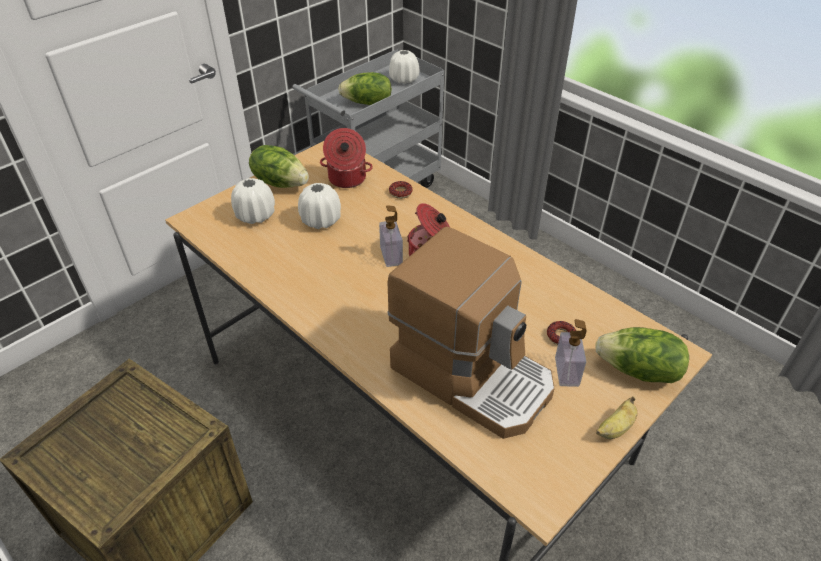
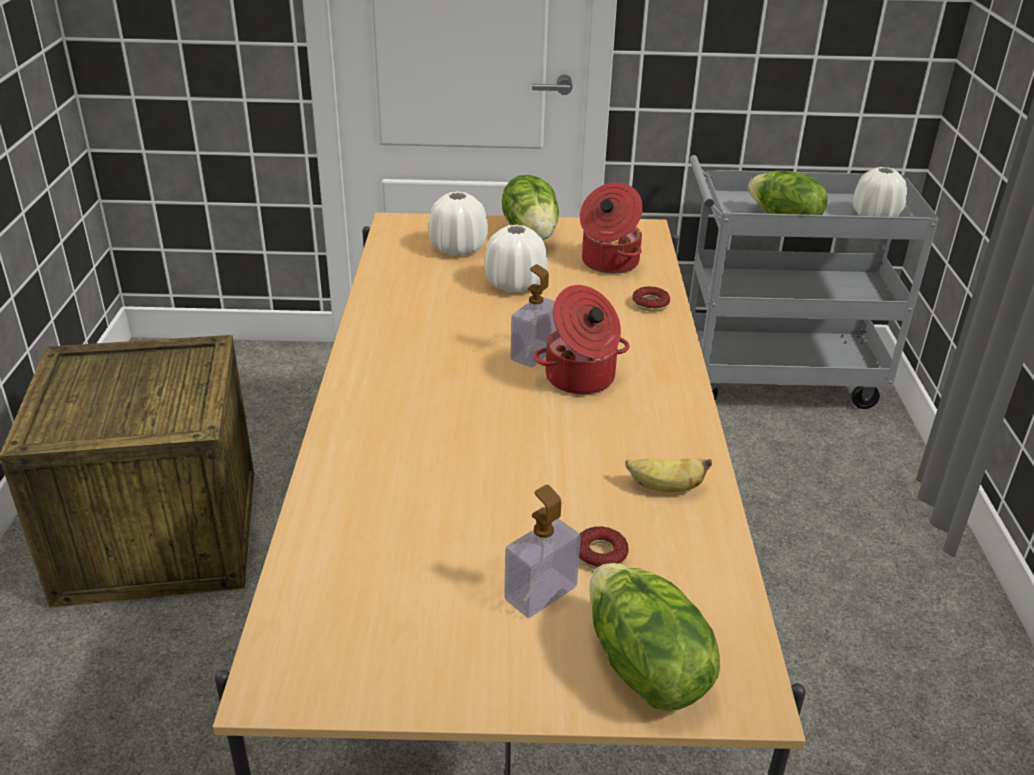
camera: 45 degrees right, 10 degrees down
(472, 374) = (425, 513): coffee machine -> none
(615, 429) = (493, 697): banana -> banana (665, 488)

